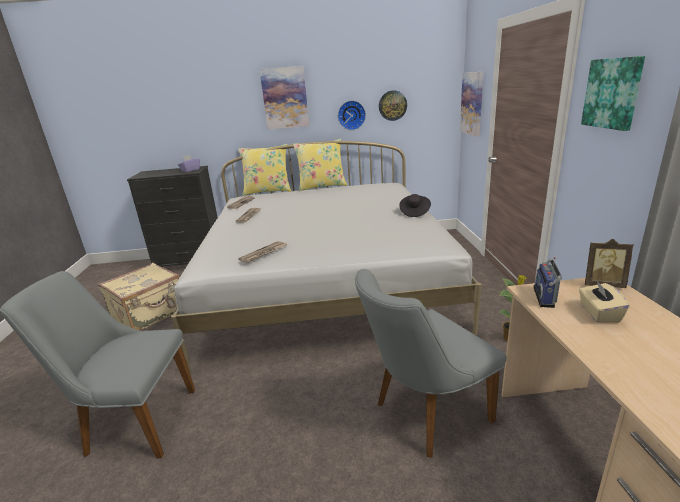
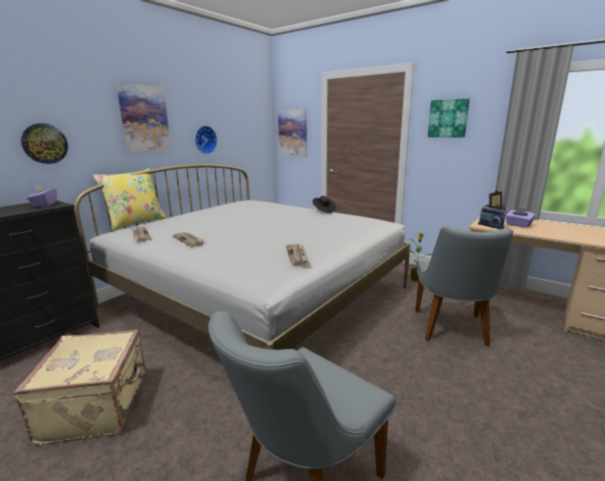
camera: 50 degrees left, 5 degrees down
(322, 186) = (190, 210): yellow pillow -> none
(392, 105) = (234, 132): wall clock -> wall clock (44, 143)
(598, 313) = (518, 225): beige tissue box -> purple tissue box

